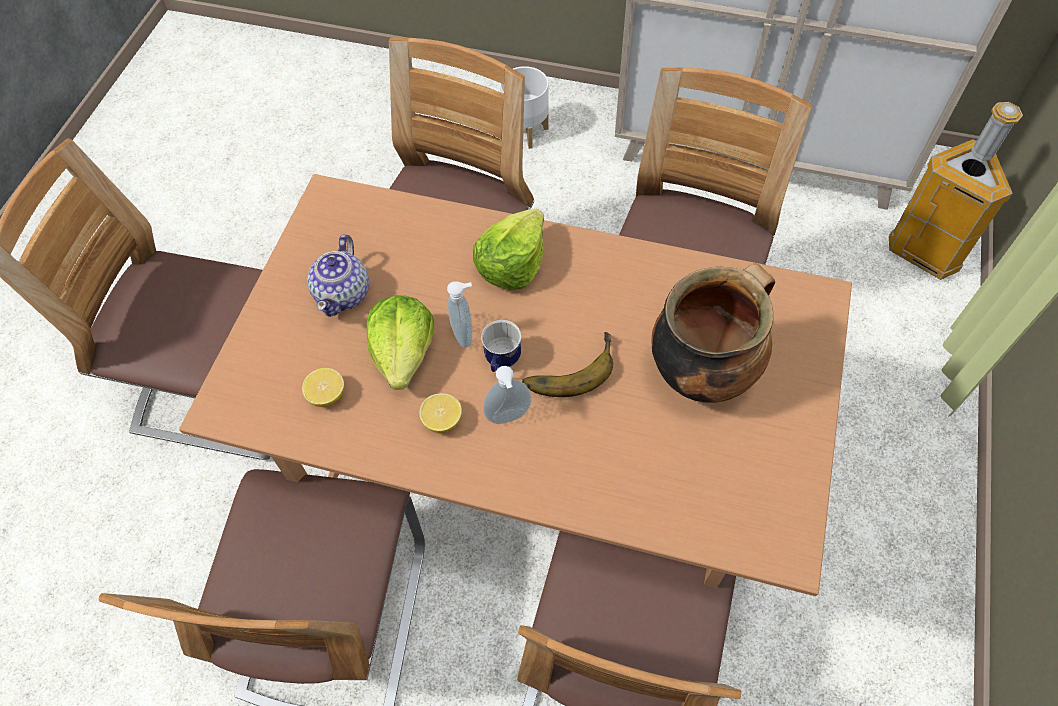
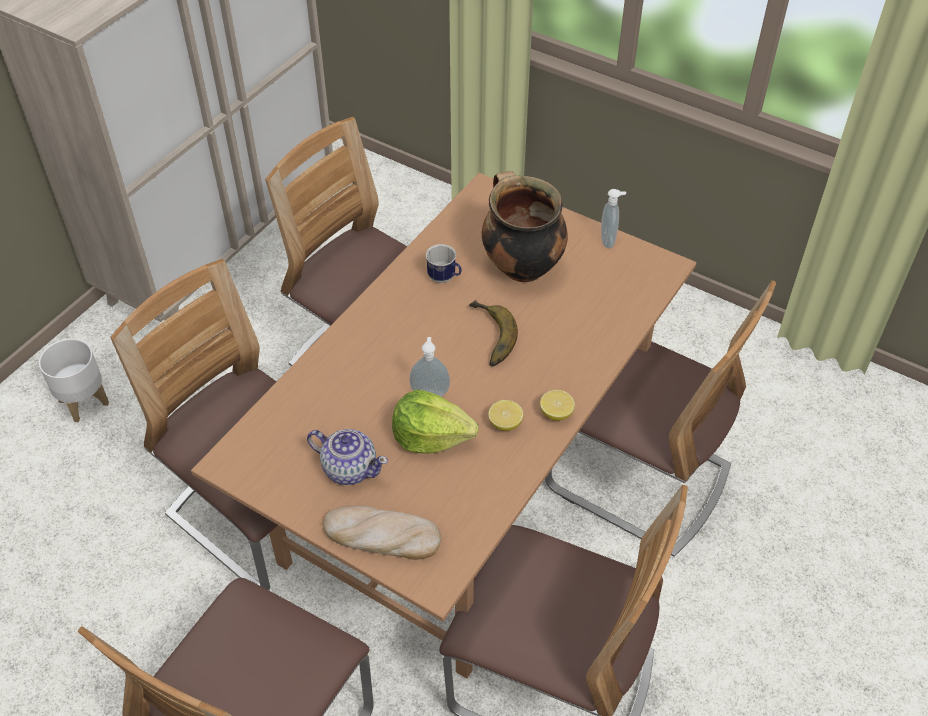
camera: 75 degrees left, 10 degrees down
(266, 346) = (381, 536): none -> bread
(327, 395) = (451, 497): lemon -> lemon (556, 413)
(501, 362) = (466, 375): mug -> mug (445, 278)
(509, 418) = (518, 382): soap dispenser -> soap dispenser (609, 240)
(512, 264) = (374, 347): lettuce -> none
(924, 252) = (378, 188): trash can -> none

